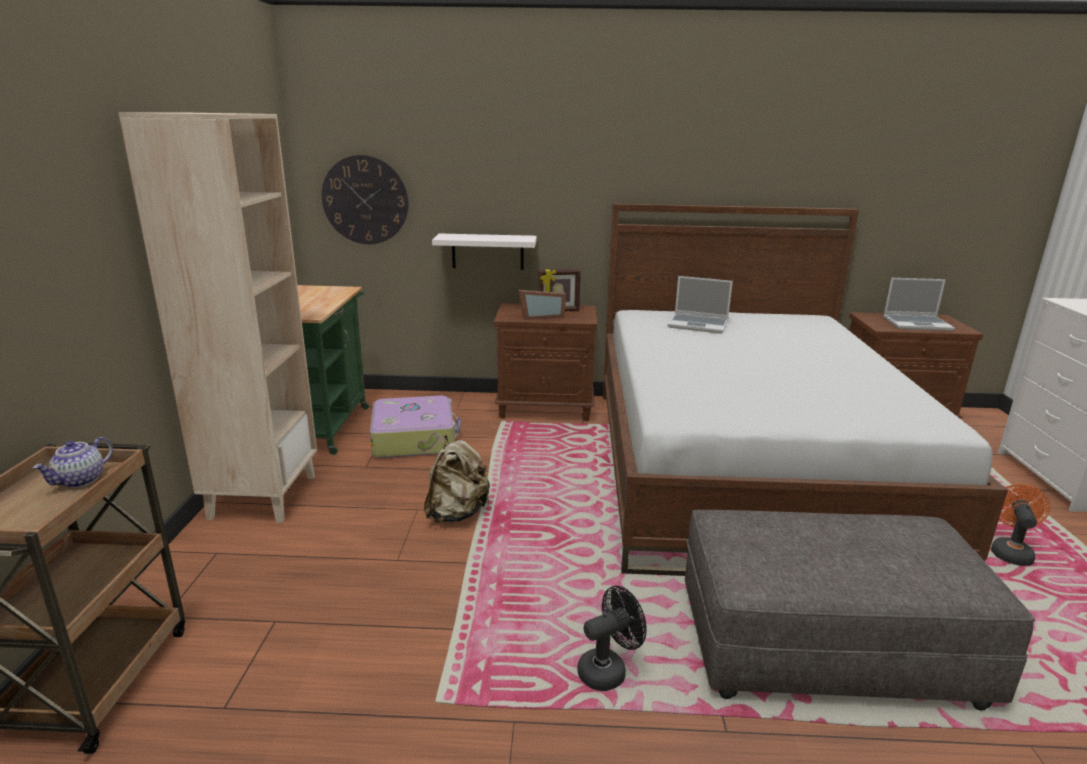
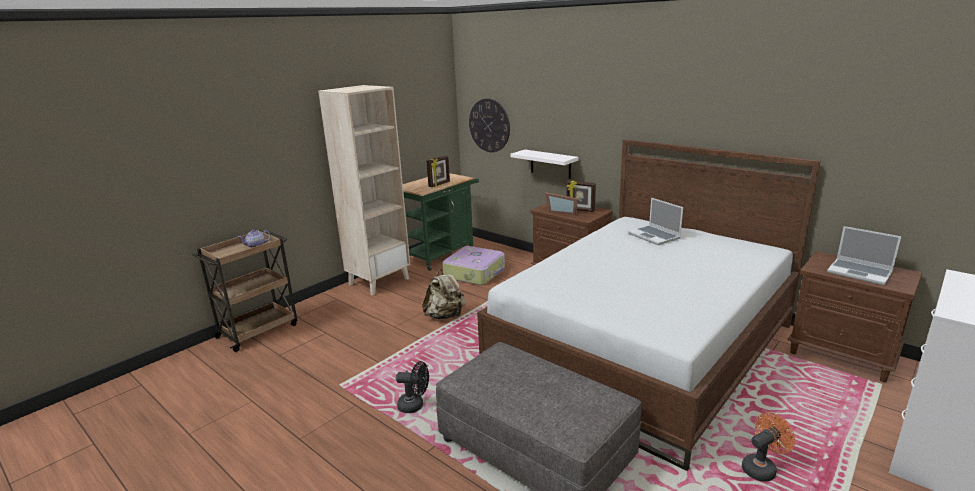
camera: 40 degrees right, 0 degrees up
(323, 302) = (439, 184): none -> picture frame

